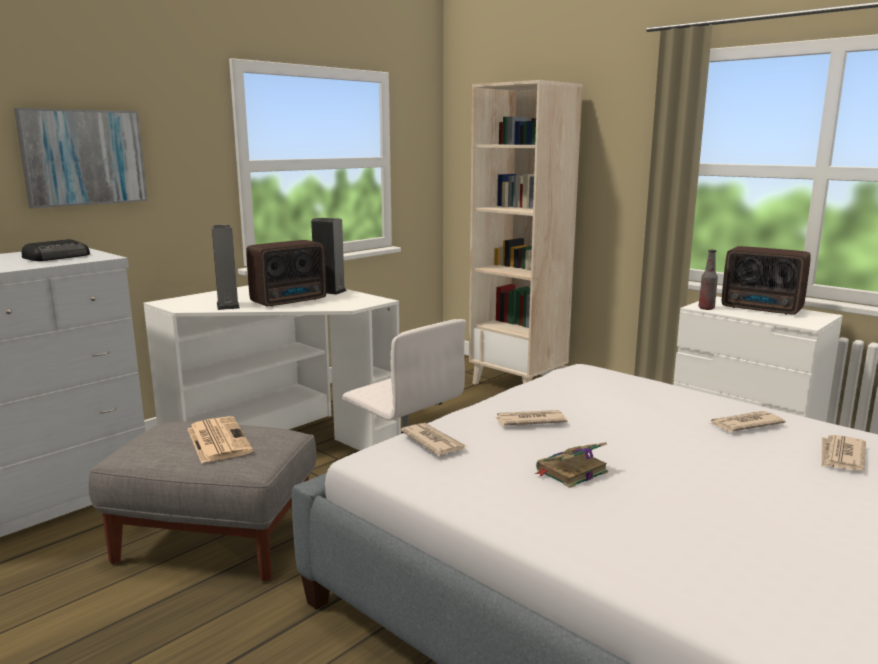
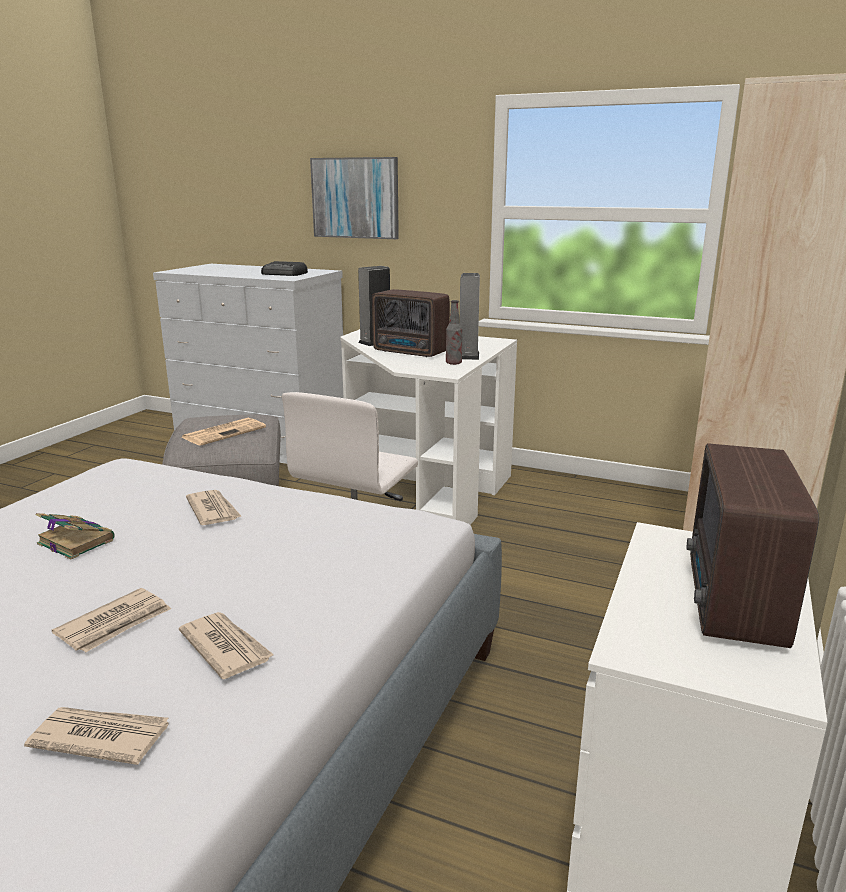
camera: 70 degrees right, 5 degrees up
(433, 442) = (151, 478): newspaper -> newspaper (115, 624)
(706, 308) = (657, 543): bottle -> bottle (453, 363)

